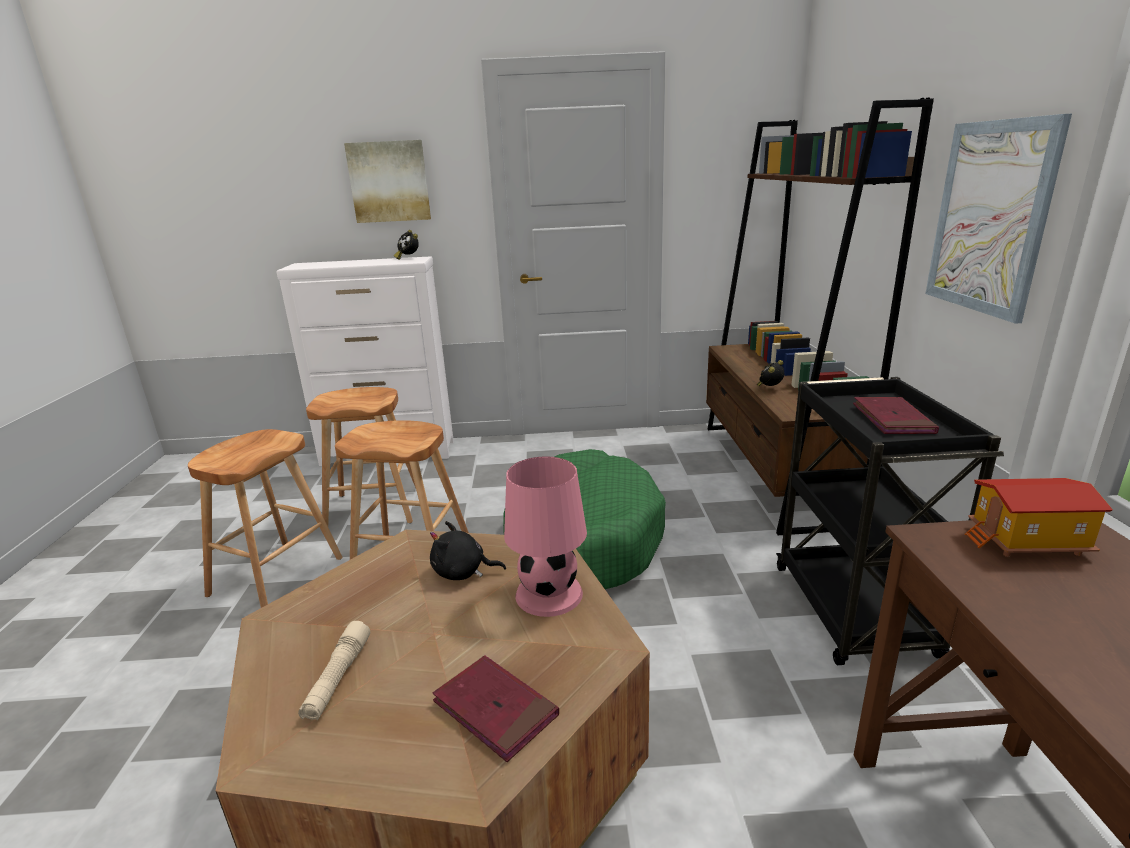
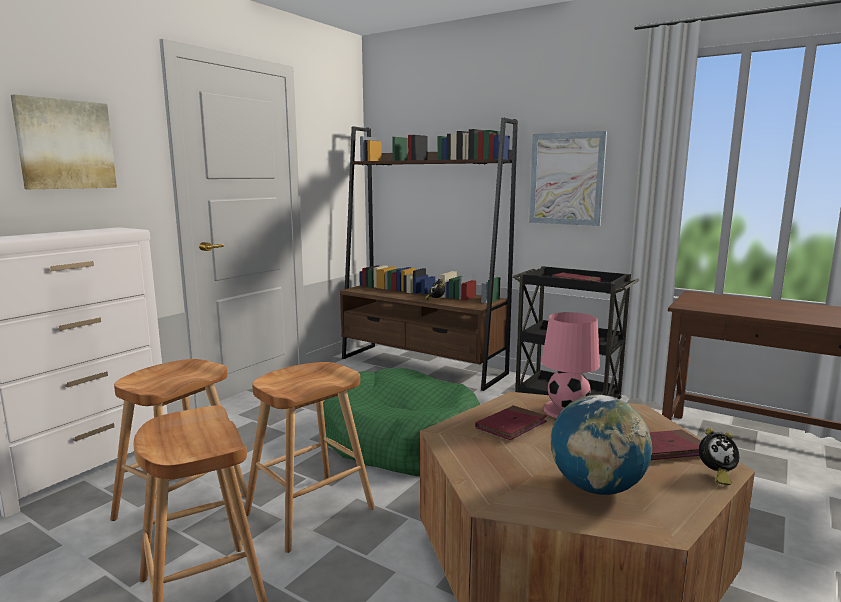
camera: 55 degrees left, 10 degrees down
(338, 678) = (596, 488): beige flashlight -> globe
(408, 258) = (100, 229): alarm clock -> alarm clock (715, 475)
(462, 572) = (511, 426): black plush toy -> red book
(1027, 543) = (700, 300): toy house -> none

